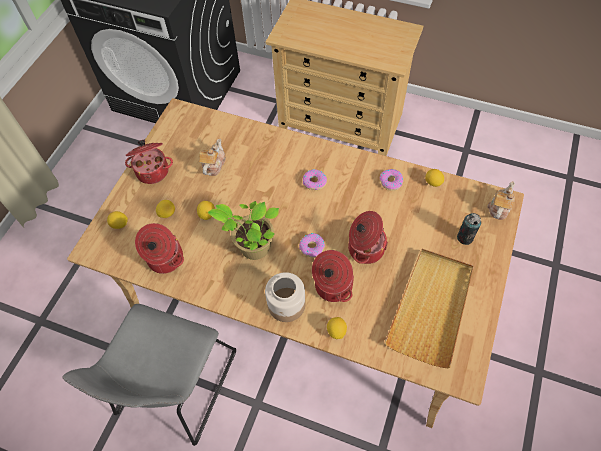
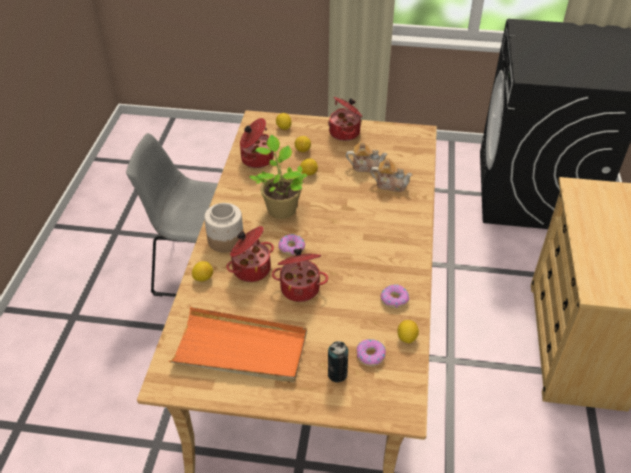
camera: 75 degrees right, 15 degrees down
(314, 182) = (371, 238): donut -> donut (370, 355)
(431, 307) = (241, 349): beige tray -> orange tray
(499, 207) = (392, 408): teapot -> teapot (390, 184)

